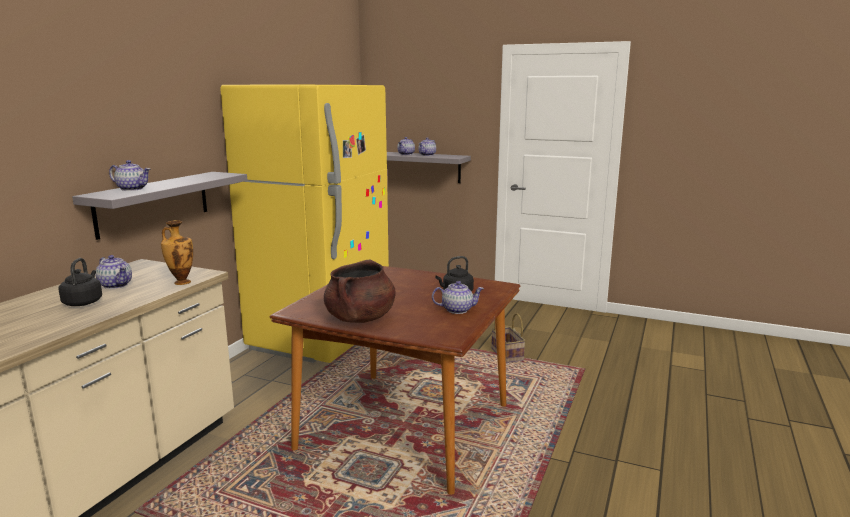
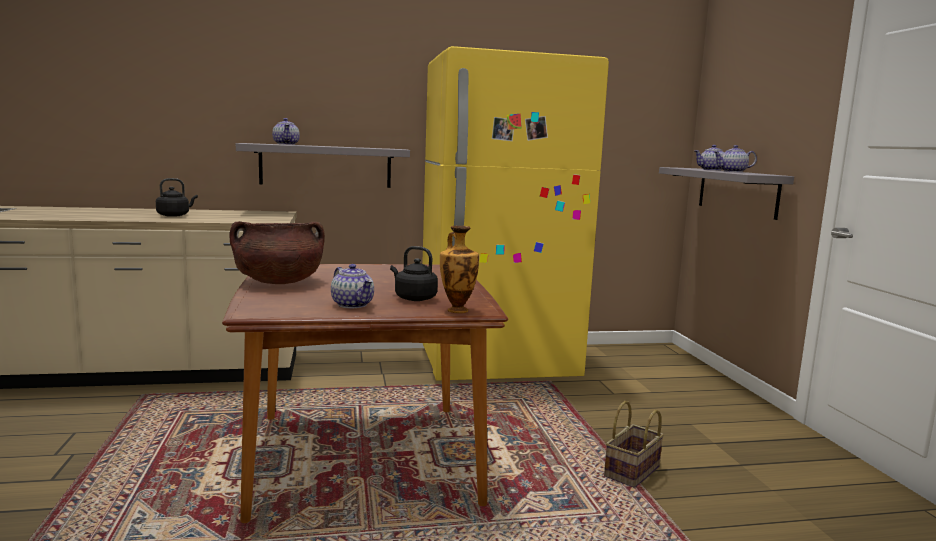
camera: 55 degrees right, 5 degrees down
(116, 285) = (221, 215): teapot -> none
(181, 282) = (244, 221): vase -> vase (457, 310)

